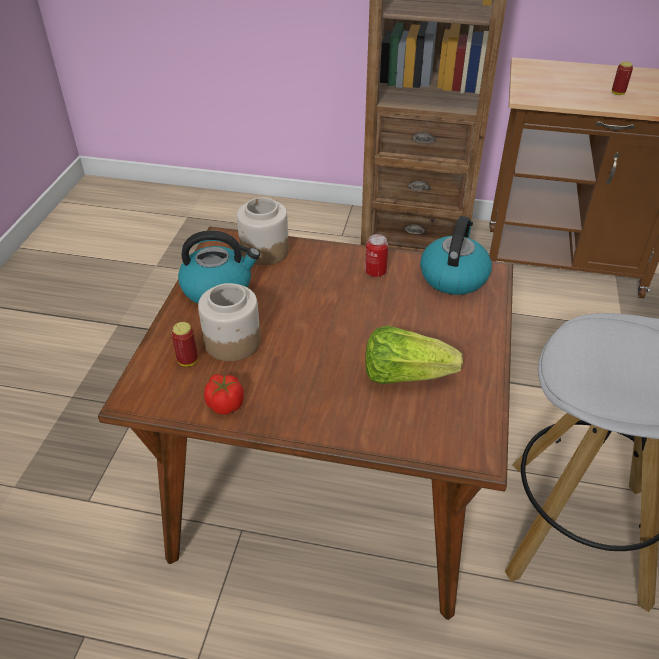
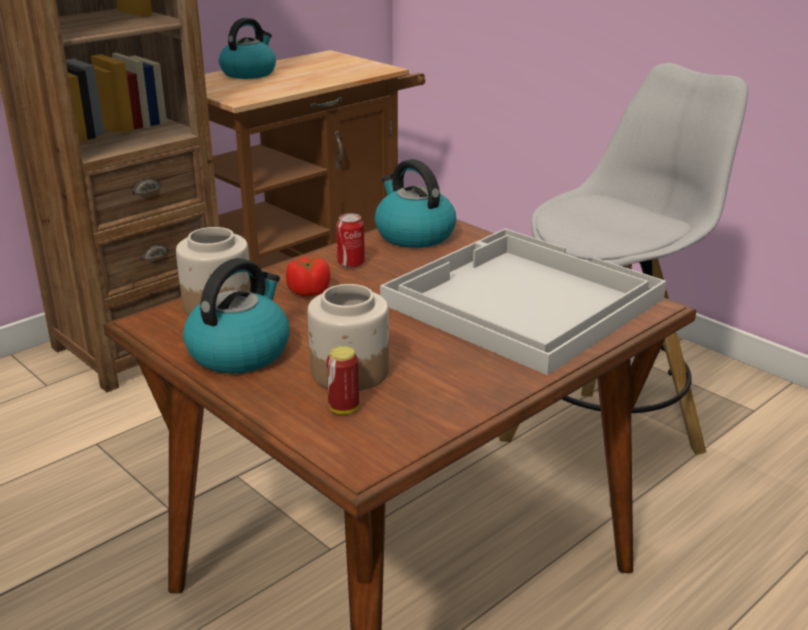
camera: 55 degrees left, 15 degrees down
(225, 404) = (447, 406): tomato -> tomato (308, 292)
(405, 375) = (519, 301): lettuce -> white tray
(585, 73) = (249, 73): none -> kettle
(618, 93) = (303, 76): can -> none

